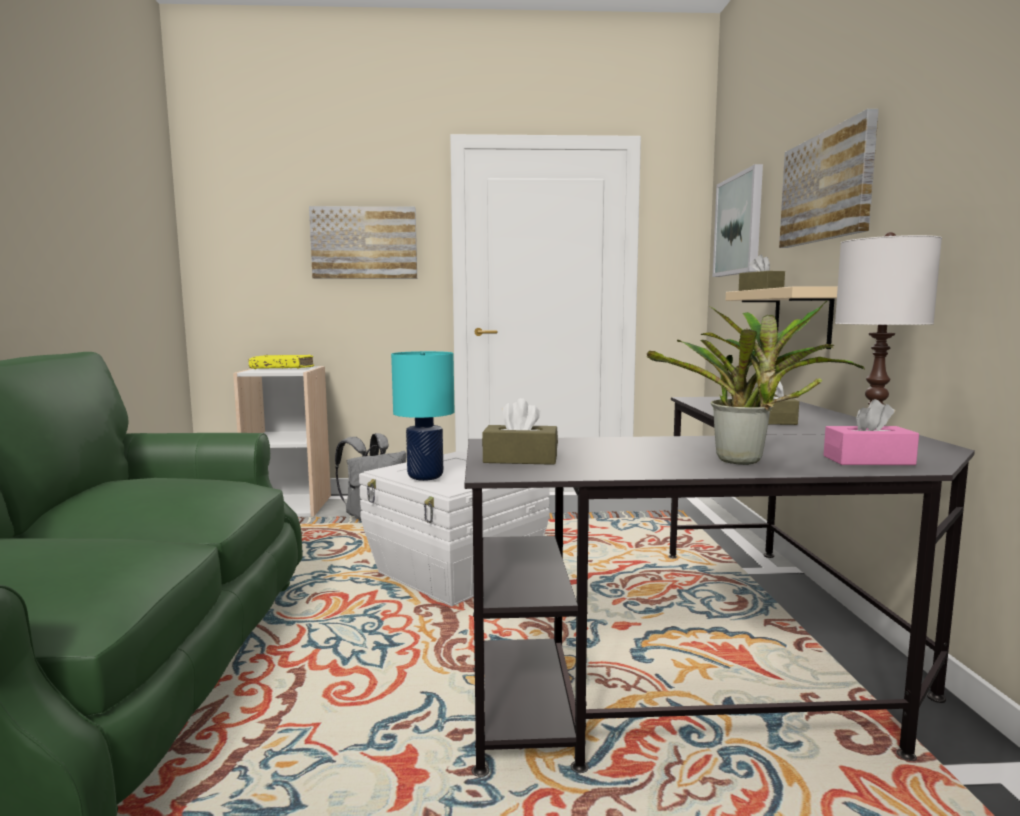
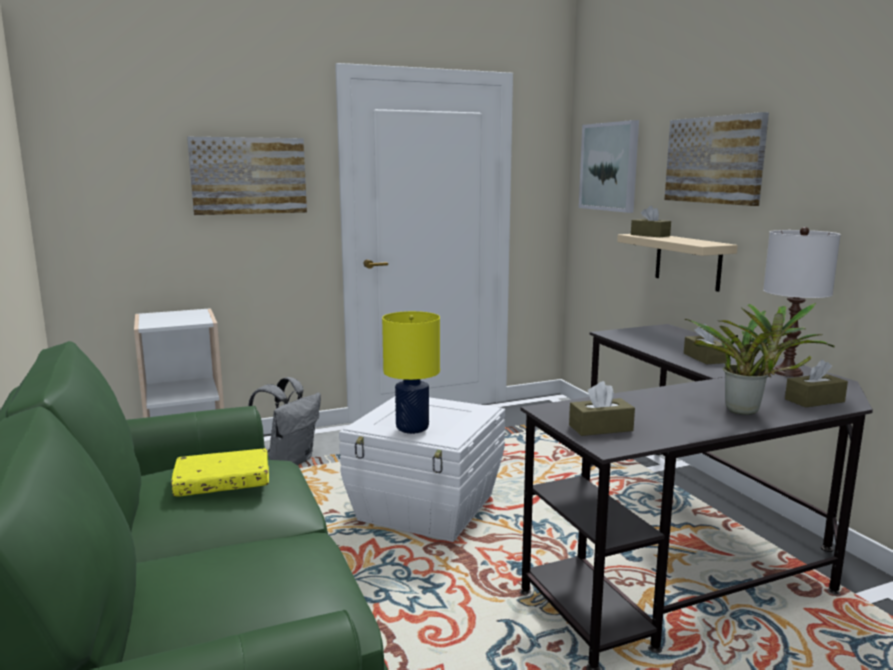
camera: 20 degrees left, 5 degrees up
(282, 368) = (175, 317): yellow book -> yellow book (223, 482)
(425, 478) = (412, 430): turquoise table lamp -> yellow table lamp
(868, 460) = (814, 400): pink tissue box -> brown tissue box

